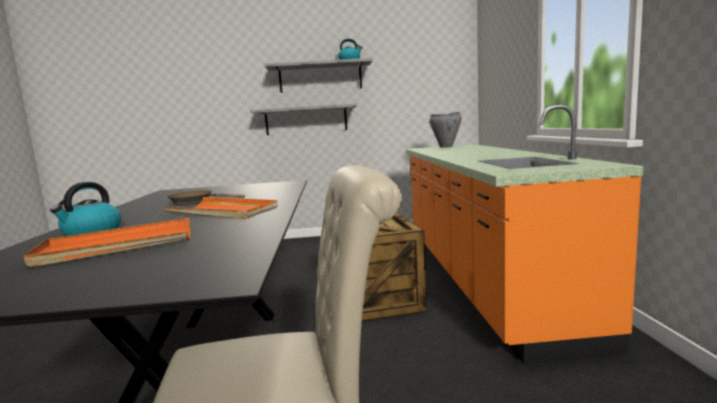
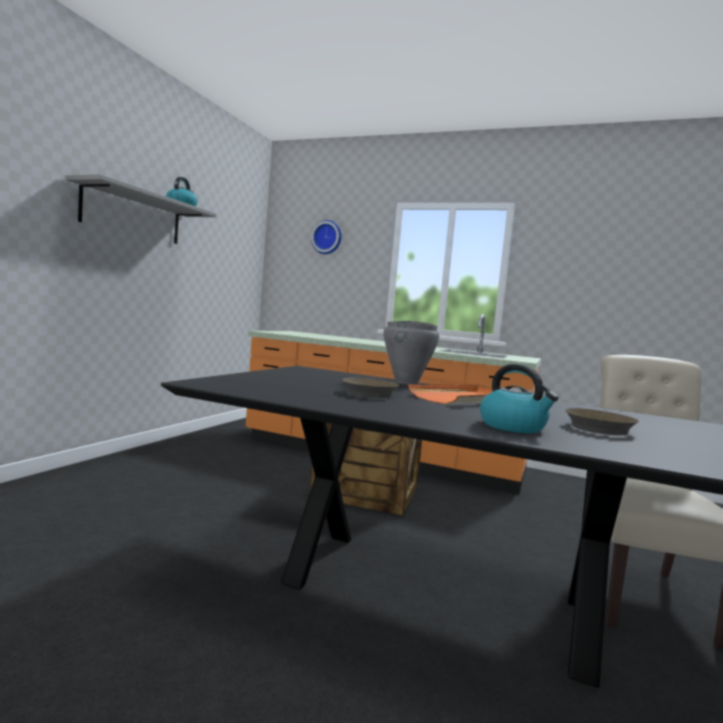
camera: 65 degrees left, 5 degrees down
(118, 246) = (597, 428): orange tray -> brown frying pan
(306, 120) = (108, 273): grey shelf -> none
(446, 147) = (287, 332): grey cooking pot -> grey cooking pot (407, 382)
(503, 41) = (327, 237): none -> wall clock

